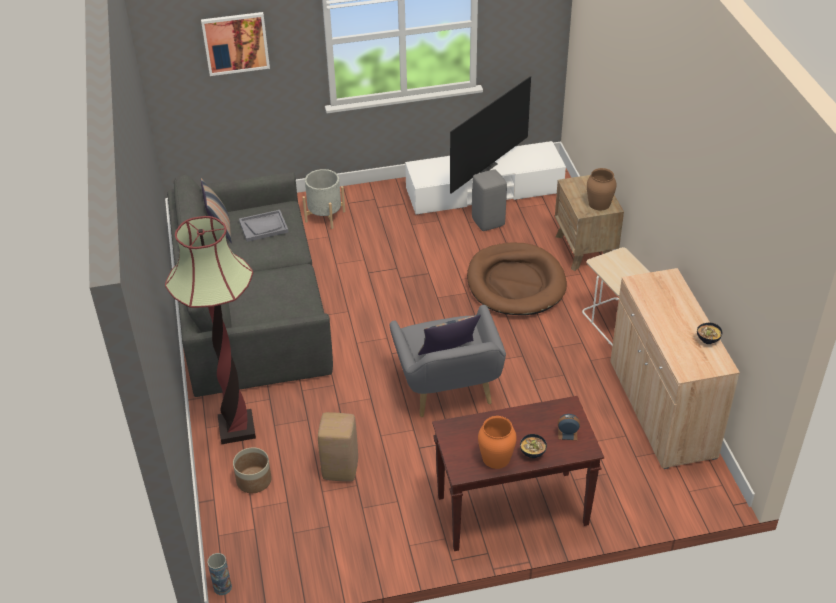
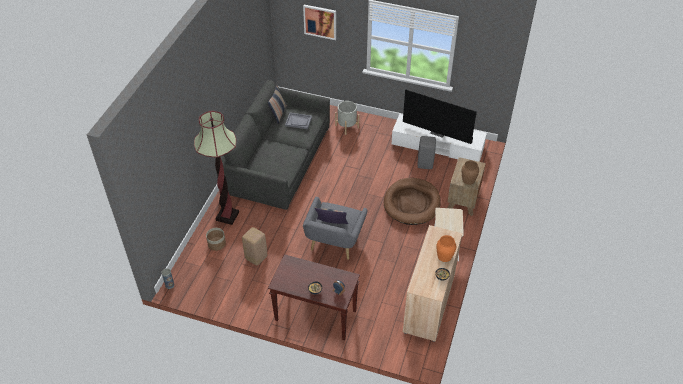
camera: 30 degrees right, 5 degrees up
(484, 166) = (438, 132): television -> television turned 45 degrees clockwise
(496, 458) = (297, 285): orange vase -> orange vase (444, 256)

